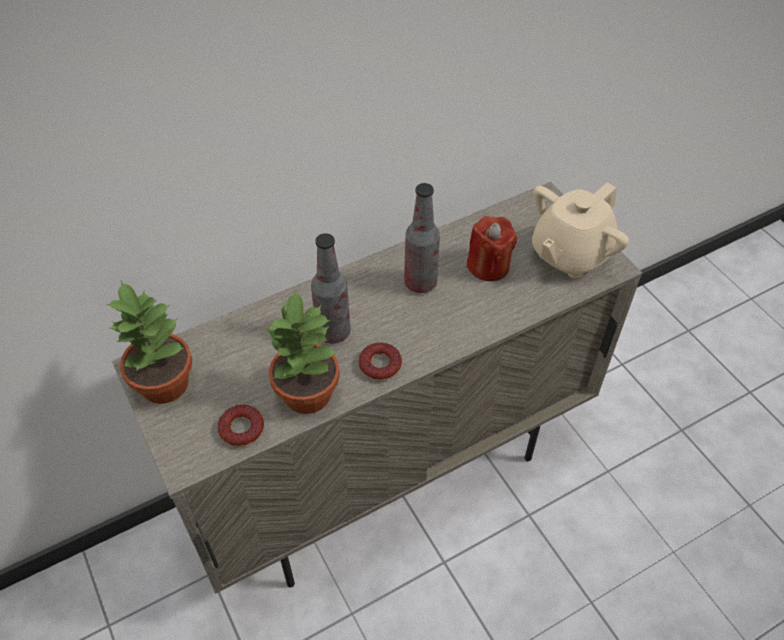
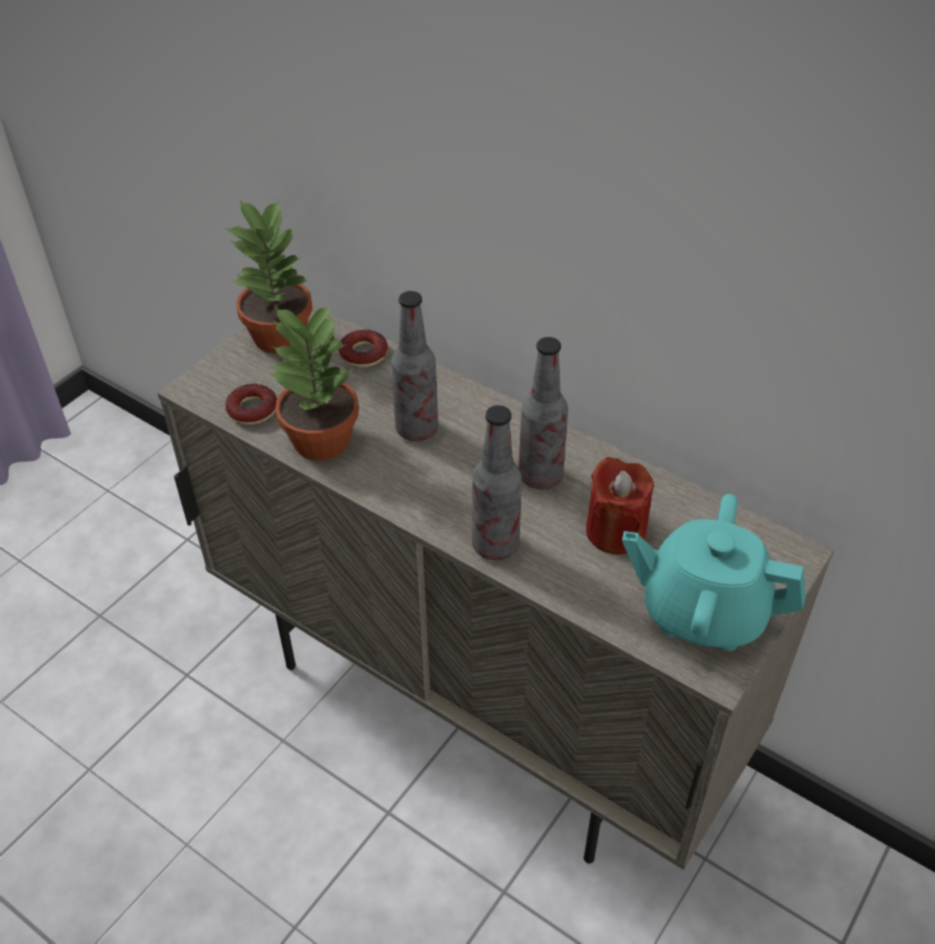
camera: 65 degrees right, 5 degrees down
(380, 365) = (393, 484): donut -> donut (364, 354)
(468, 329) = (495, 545): none -> bottle
(569, 254) = (702, 611): beige teapot -> turquoise teapot

